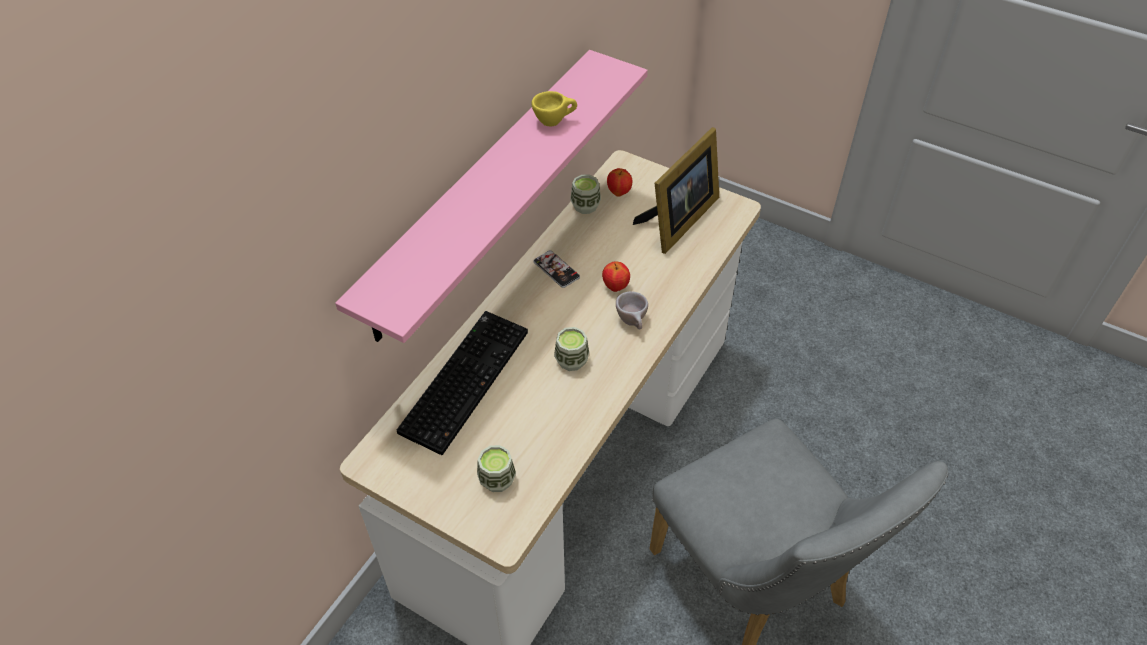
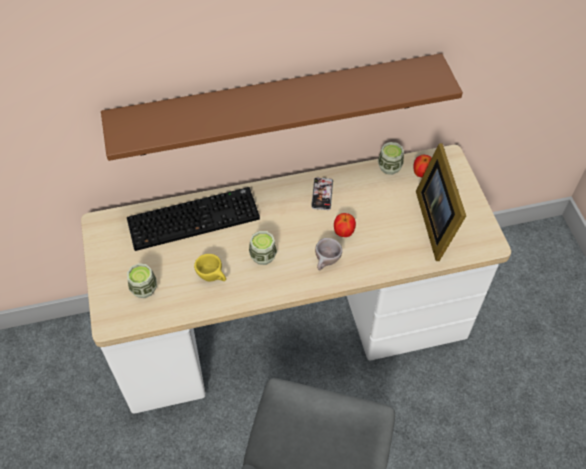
camera: 45 degrees right, 5 degrees up
(481, 193) = (277, 106): pink shelf -> brown shelf
(554, 121) = (353, 87): yellow cup -> yellow cup (213, 277)
(678, 221) = (437, 221): picture frame -> picture frame turned 90 degrees clockwise

